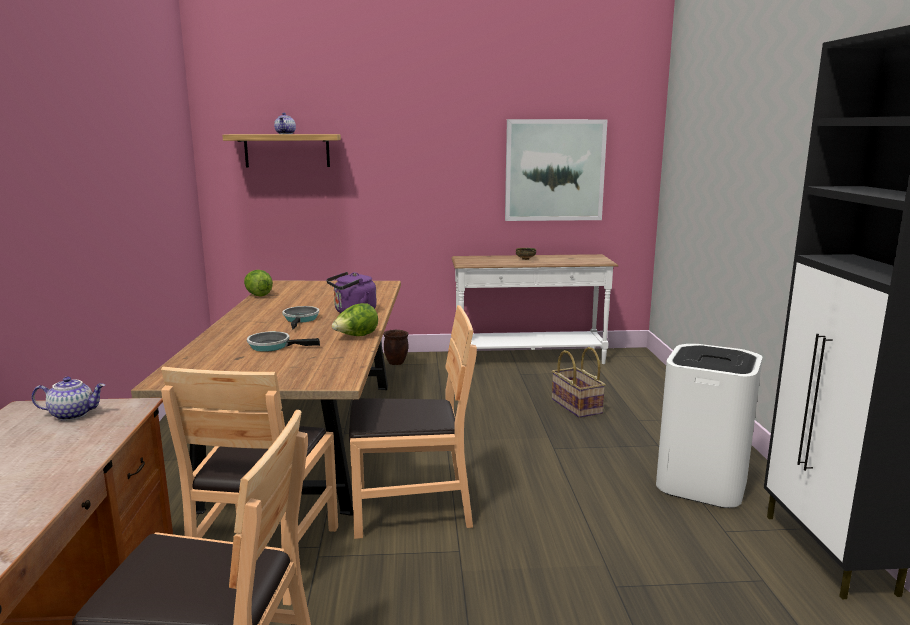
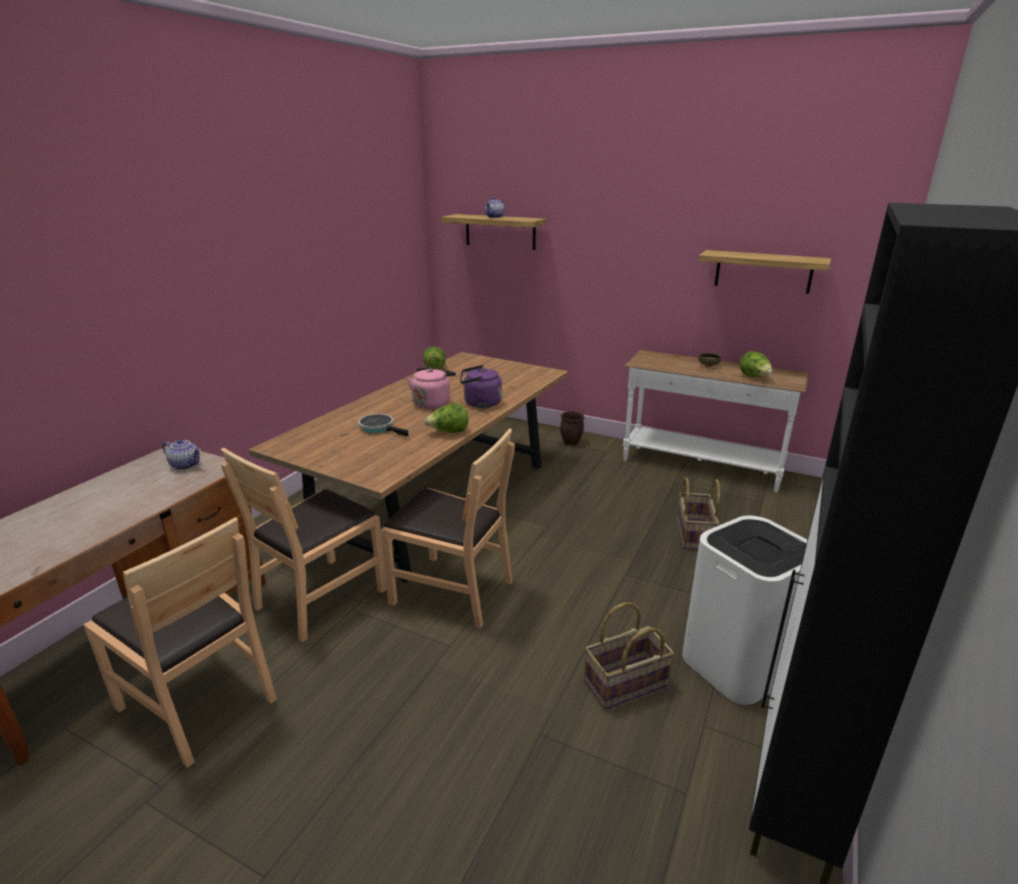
camera: 30 degrees right, 10 degrees up
(301, 319) = (432, 403): frying pan -> pink kettle
(554, 170) = (763, 271): picture -> shelf
(571, 261) = (754, 377): none -> lettuce
(641, 525) = (626, 685): none -> basket

